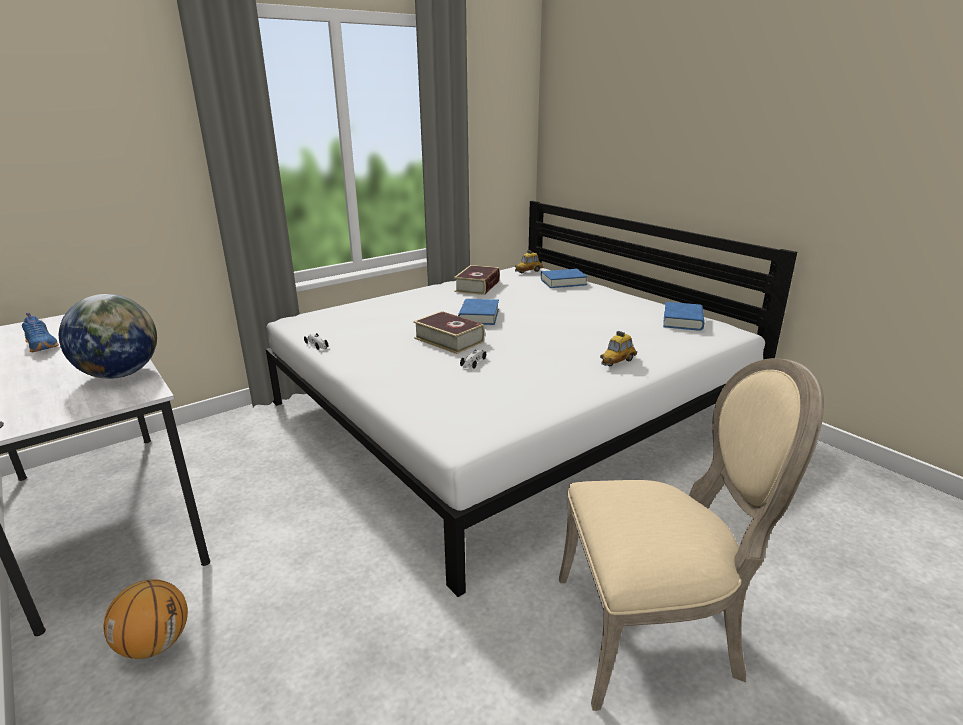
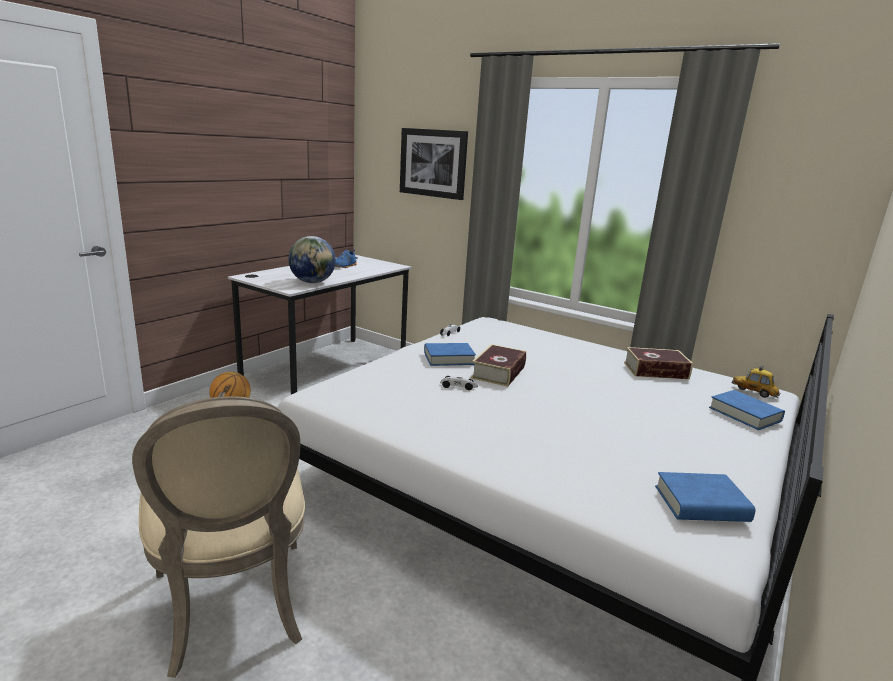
camera: 70 degrees right, 5 degrees down
(100, 134) = (433, 163): none -> picture
(479, 316) = (567, 378): blue book -> blue book (449, 358)
(617, 362) = (512, 456): toy car -> none

